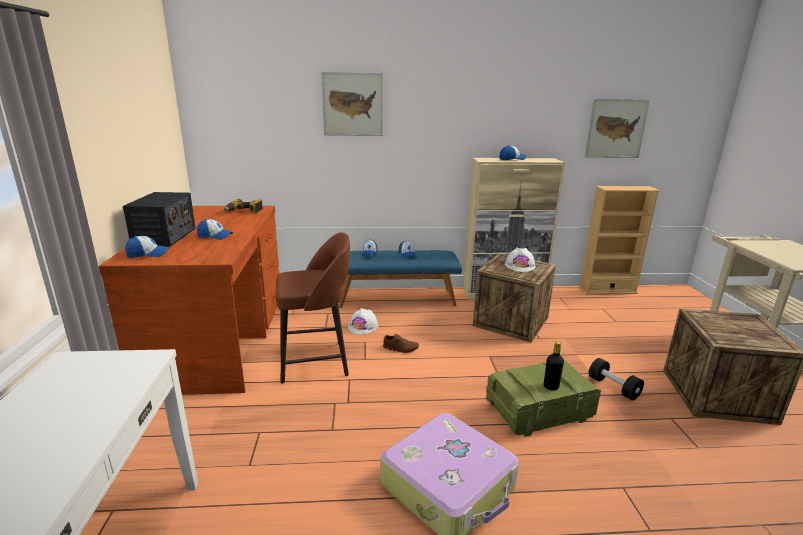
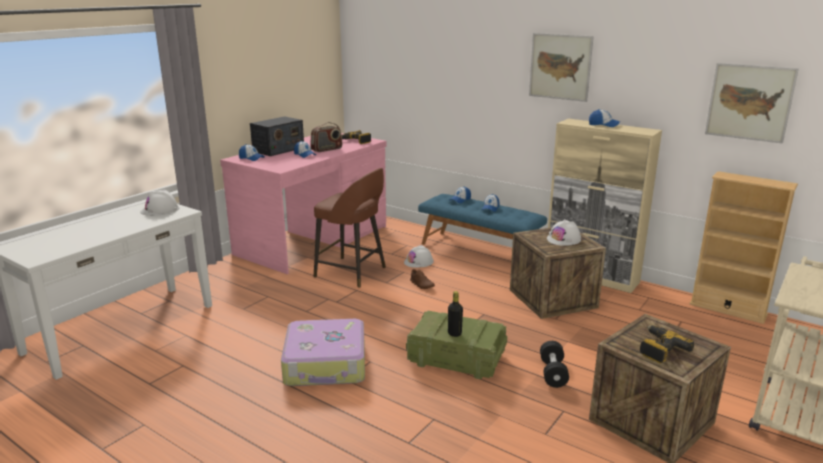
camera: 40 degrees right, 0 degrees up
(95, 371) = (160, 210): none -> white hard hat
(220, 340) = (314, 240): brown desk -> pink desk
(229, 225) = (326, 149): none -> radio
(352, 104) = (463, 55): picture -> picture (560, 67)
(744, 333) = (659, 349): none -> power drill

